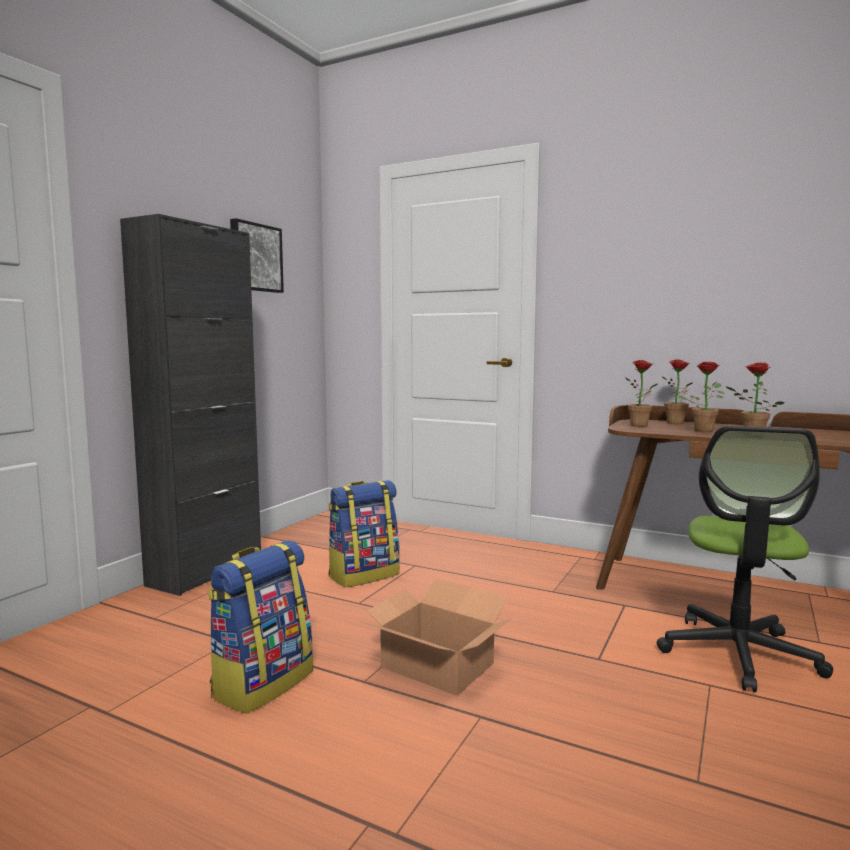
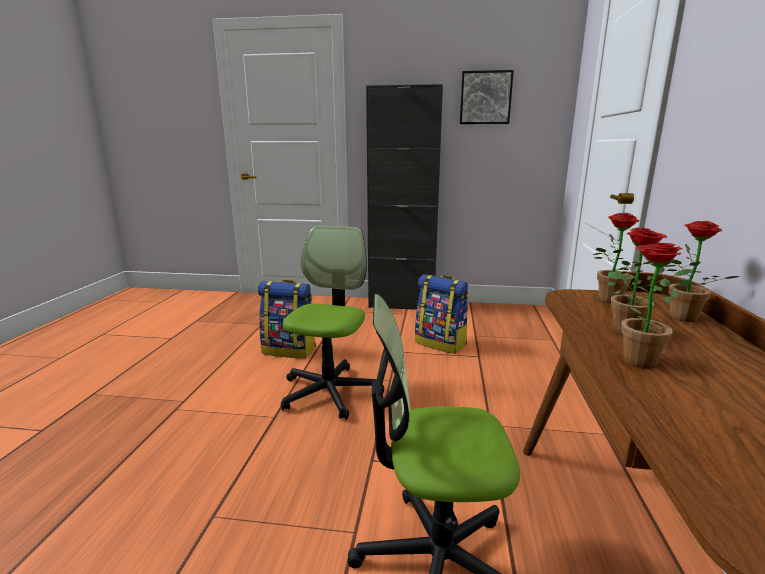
camera: 70 degrees right, 10 degrees up
(437, 664) = (330, 392): cardboard box -> office chair

